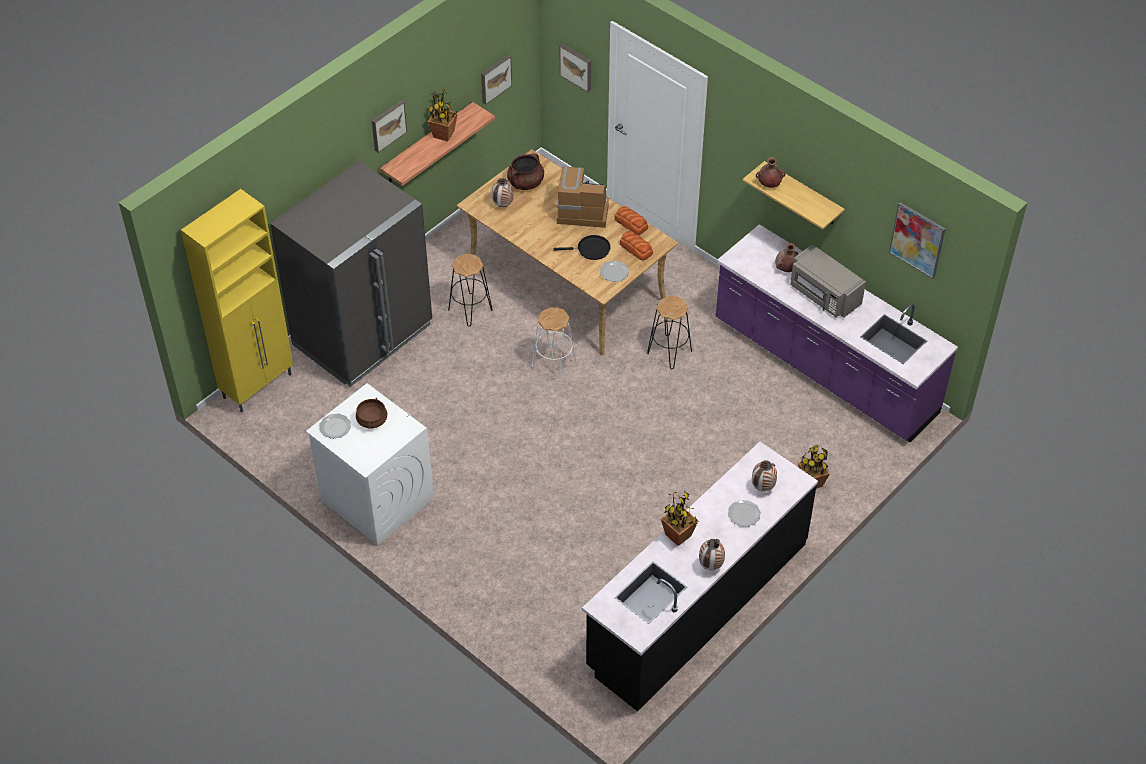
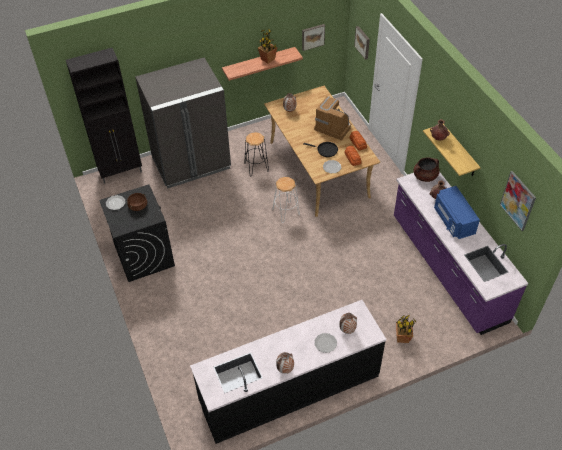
camera: 25 degrees right, 0 degrees up
(258, 386) = (121, 172): yellow cabinet -> black cabinet
(376, 498) = (143, 255): white washing machine -> black washing machine
(387, 125) = (228, 41): picture -> none
(525, 183) = (309, 102): brown cooking pot -> brown cooking pot (425, 176)
(669, 352) = (356, 228): black stool -> none
(678, 535) = (276, 341): potted plant -> none
(823, 295) = (453, 221): grey microwave -> blue microwave

